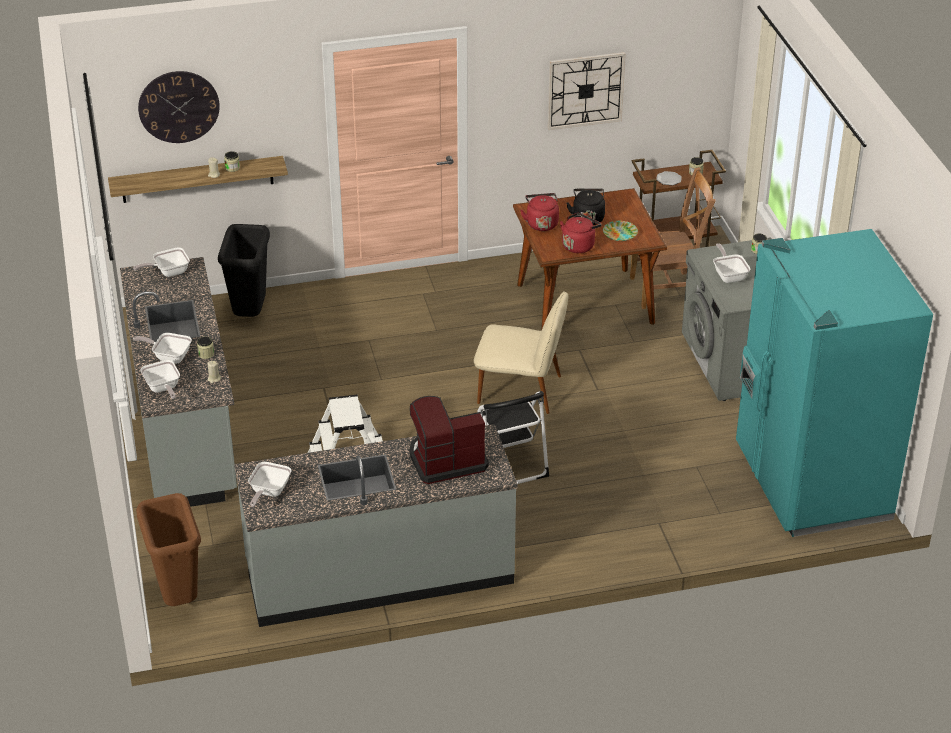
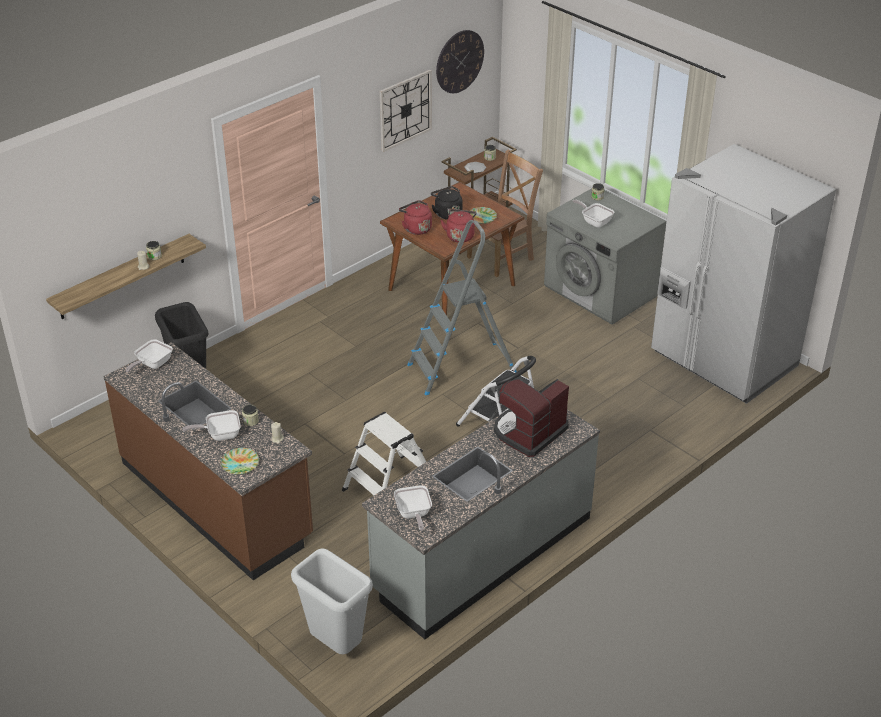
camera: 30 degrees left, 0 degrees up
(163, 388) = (240, 464): frying pan -> plate
(177, 598) = (335, 646): brown trash can -> grey trash can
(178, 106) = (101, 211): wall clock -> wall clock (459, 61)
(186, 428) = (216, 500): grey counter -> brown counter
(519, 389) = (461, 368): beige chair -> grey step ladder
(811, 482) = (723, 360): turquoise fridge -> white fridge

